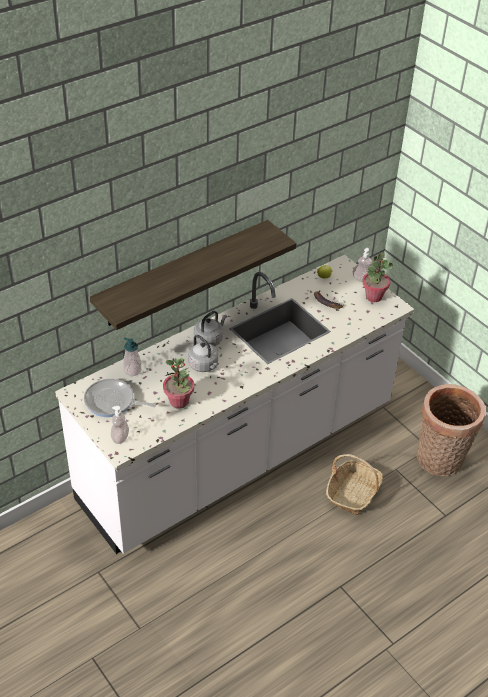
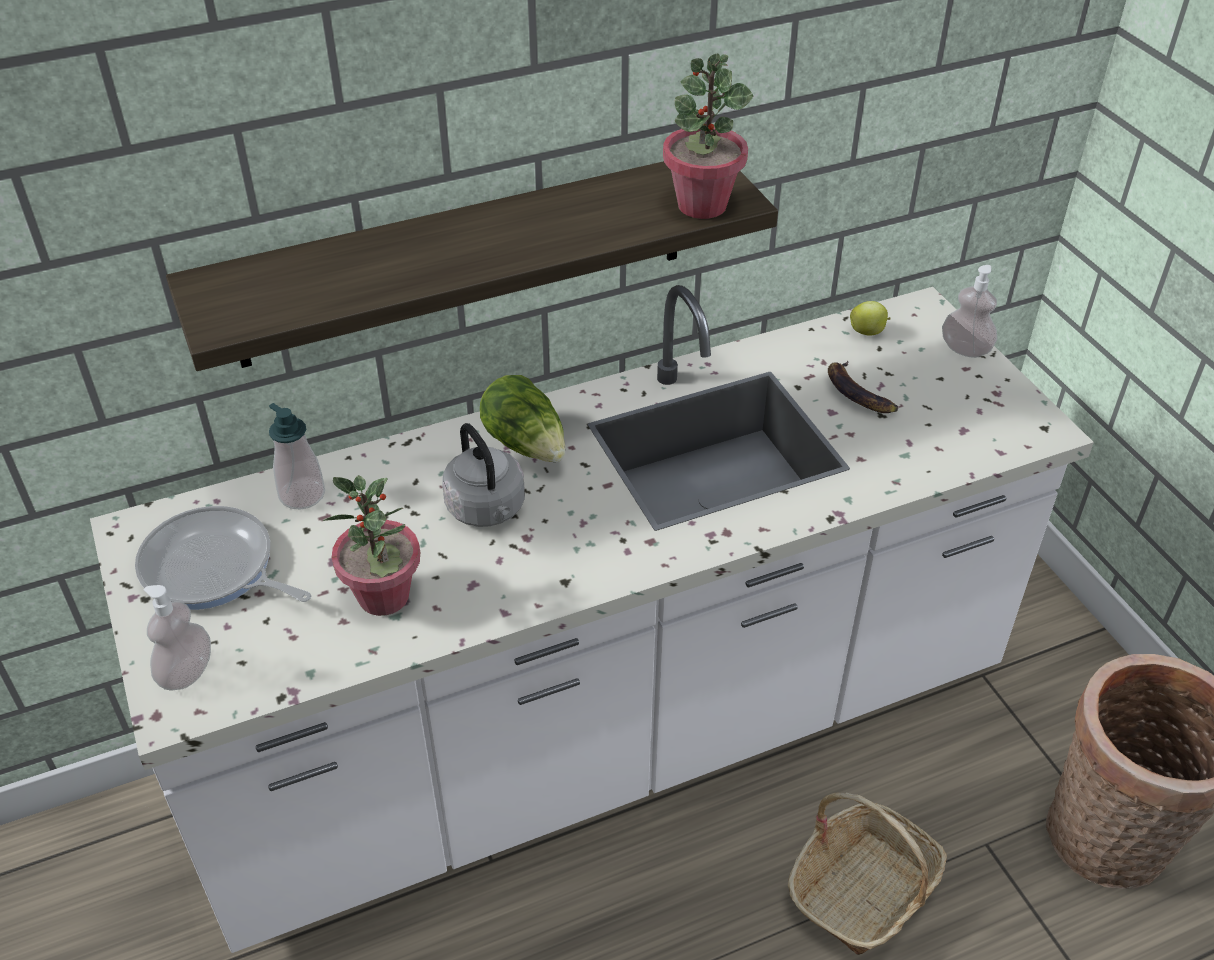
camera: 15 degrees right, 0 degrees up
(209, 339) = (527, 444): grey kettle -> lettuce
(373, 296) = (987, 396): potted plant -> potted plant (702, 205)

